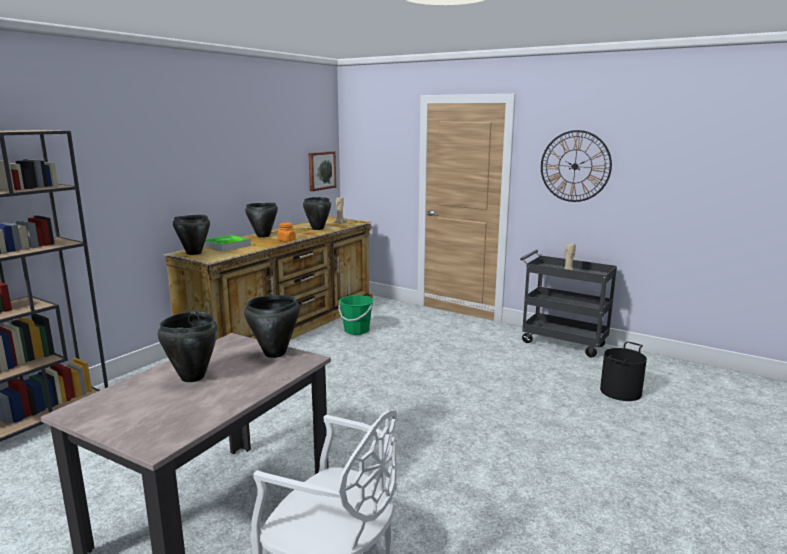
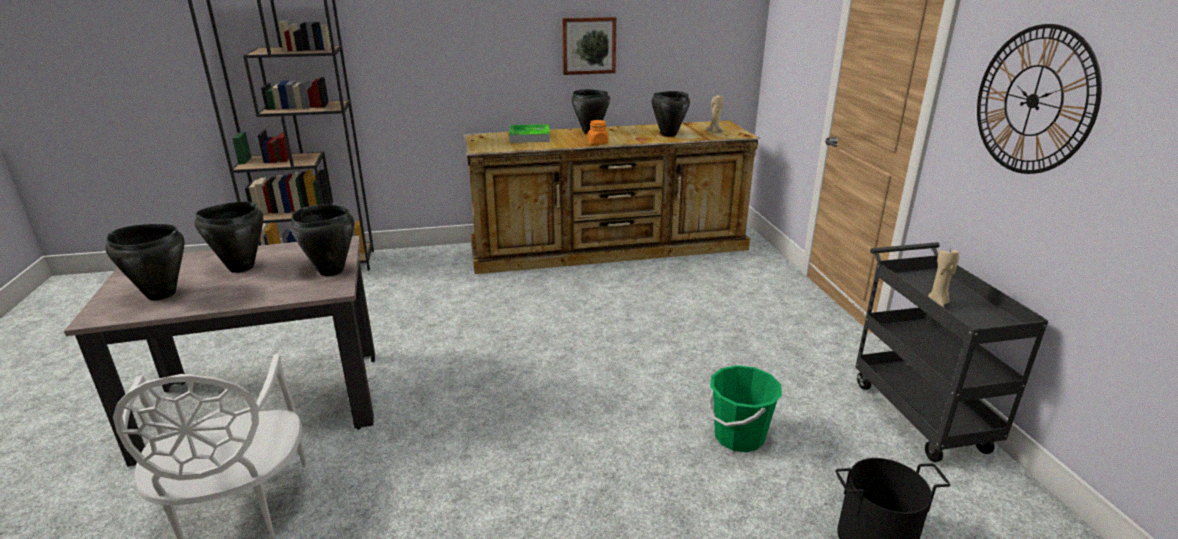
camera: 45 degrees right, 10 degrees up
(193, 253) = (484, 139): black cooking pot -> black cooking pot (161, 294)
(321, 170) = (724, 54): picture -> picture (588, 45)
(356, 330) = (669, 279): green bucket -> green bucket (739, 436)

